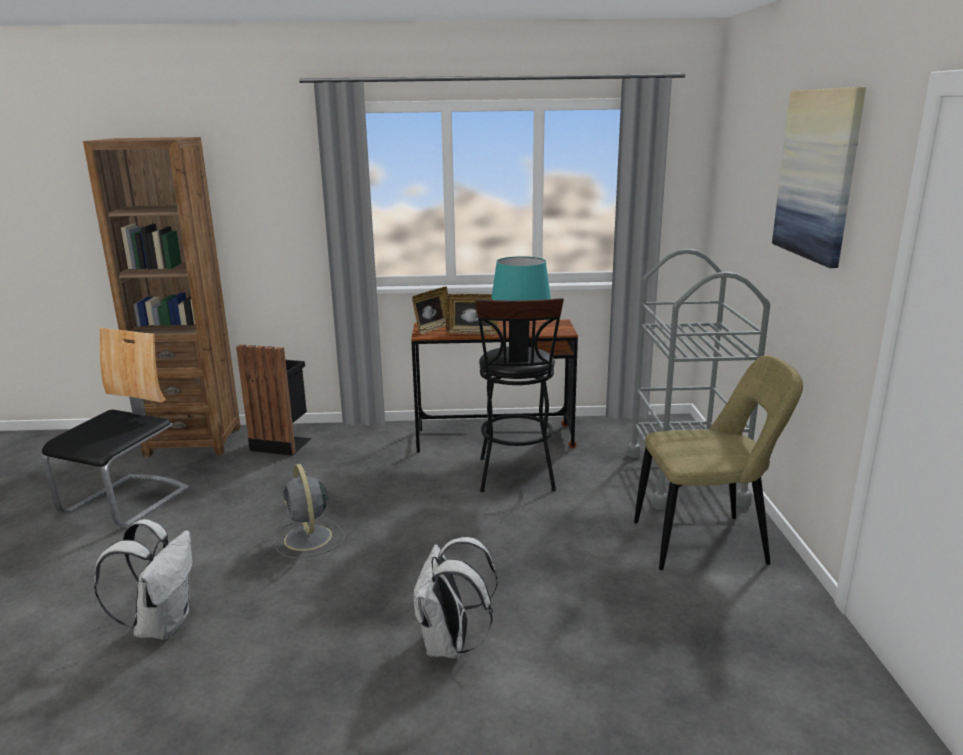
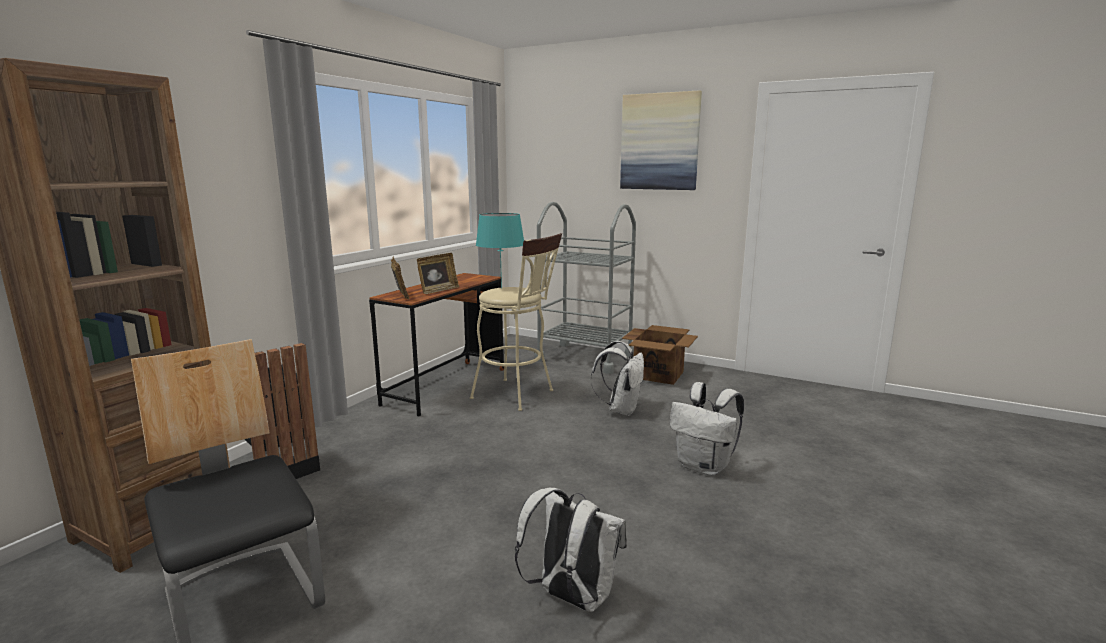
camera: 60 degrees left, 5 degrees down
(308, 539) = (503, 491): grey fan -> none
(517, 478) = (518, 395): black stool -> beige stool
(551, 547) = (621, 410): none -> white backpack
(706, 543) = (658, 374): beige chair -> cardboard box

